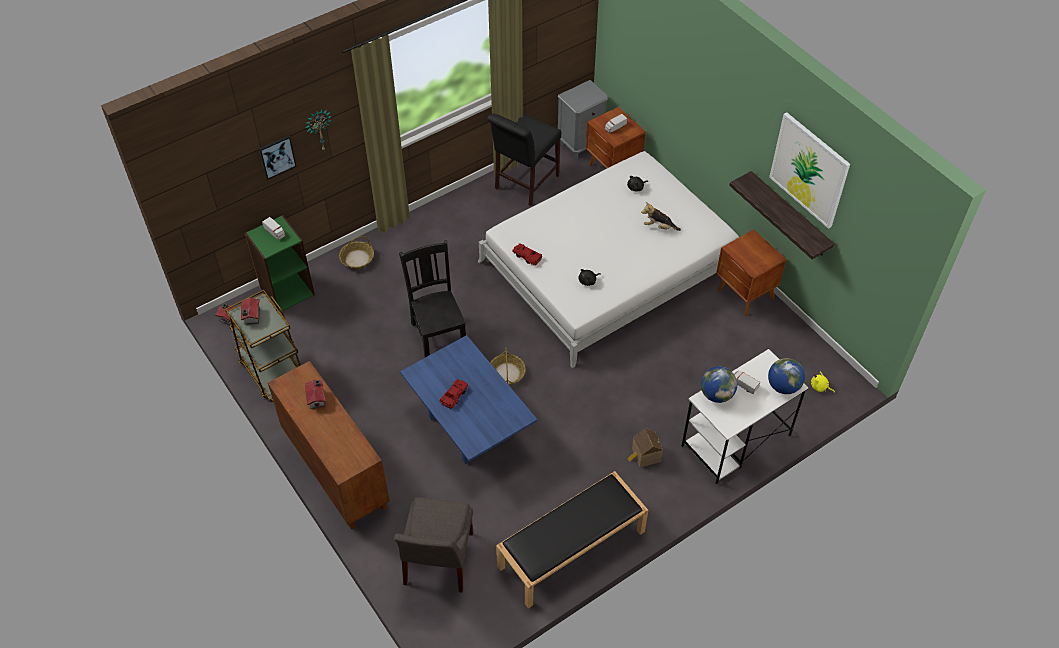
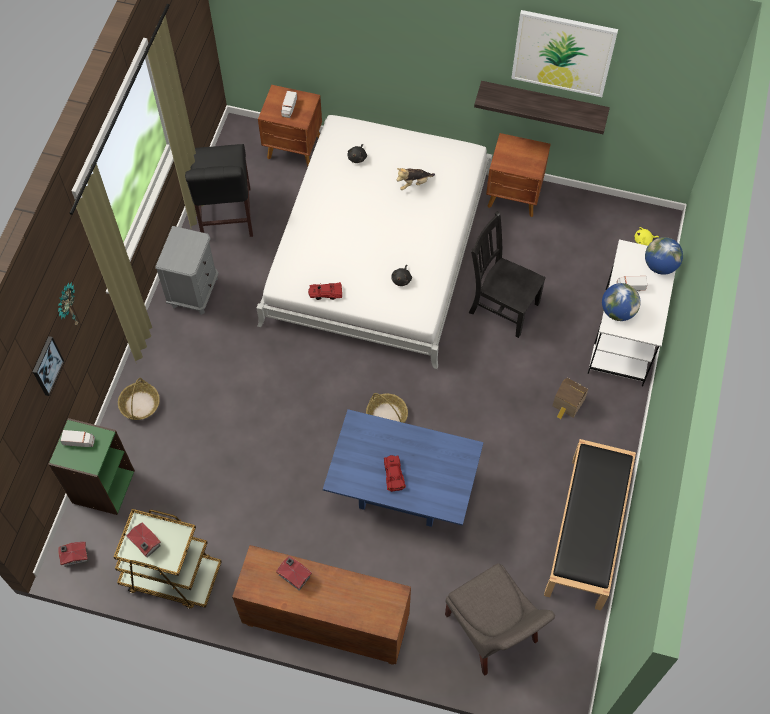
camera: 40 degrees left, 10 degrees up
(438, 334) = (291, 424): black chair -> black chair (502, 306)
(581, 143) = (240, 141): grey nightstand -> grey nightstand (194, 292)

